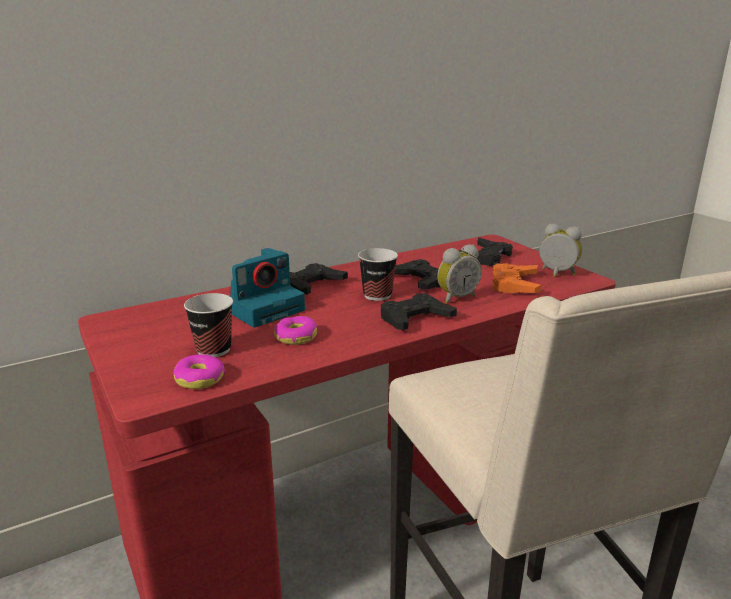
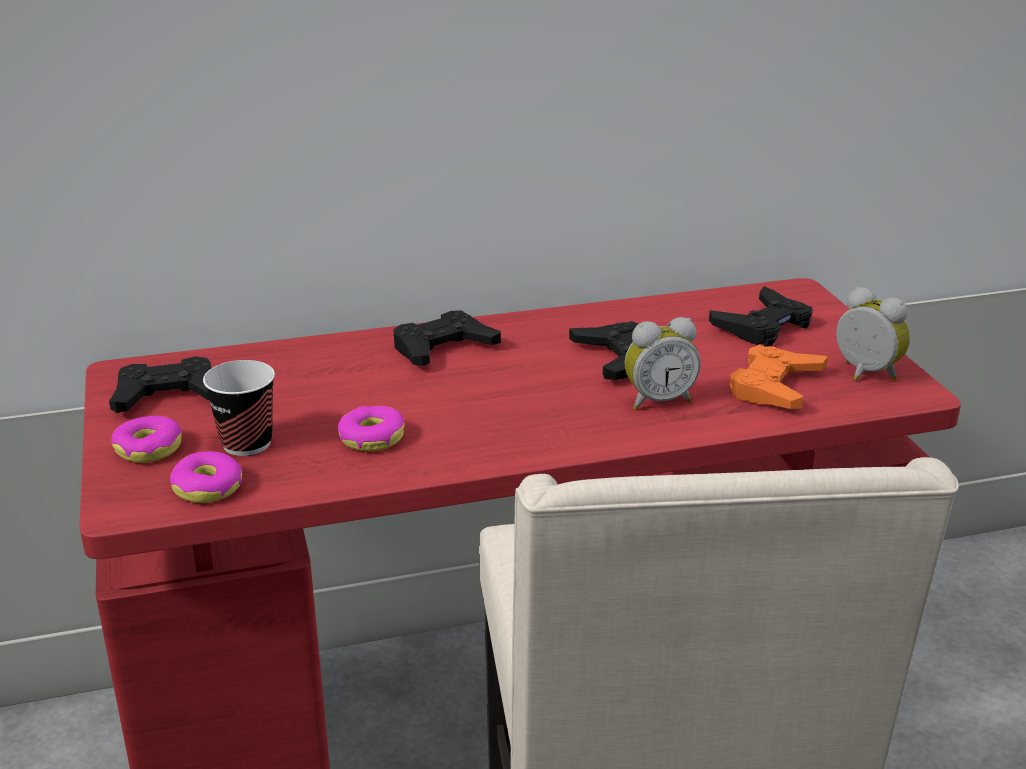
camera: 15 degrees right, 5 degrees up
(145, 361) = (149, 449): none -> donut
(262, 307) = (349, 379): camera -> none
(377, 295) = (534, 380): cup -> none
(415, 318) = (568, 430): black game controller -> black game controller (168, 396)

